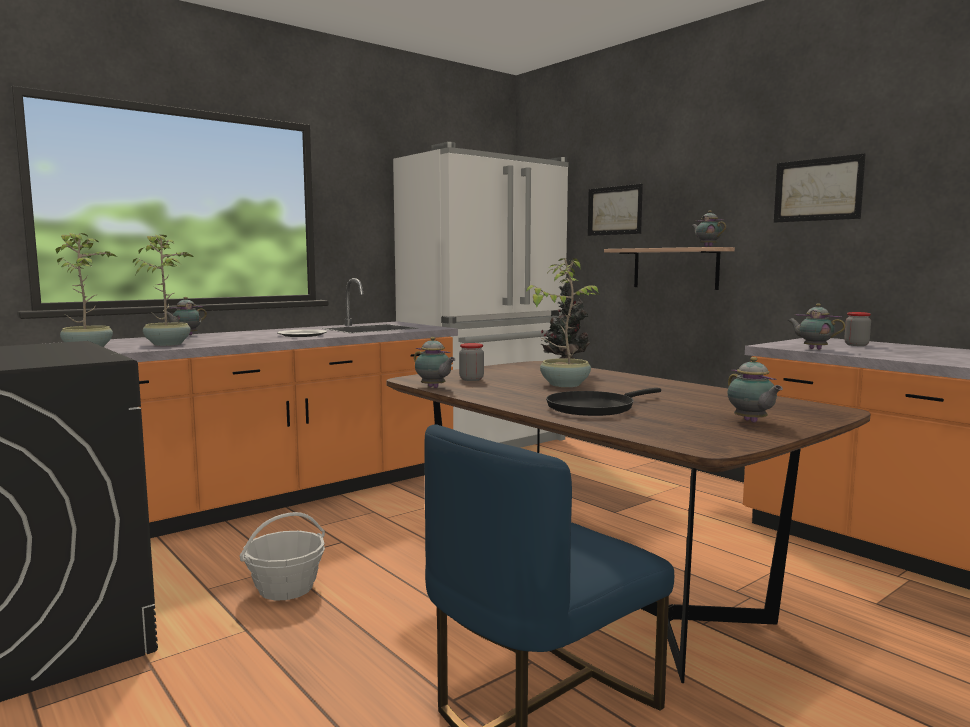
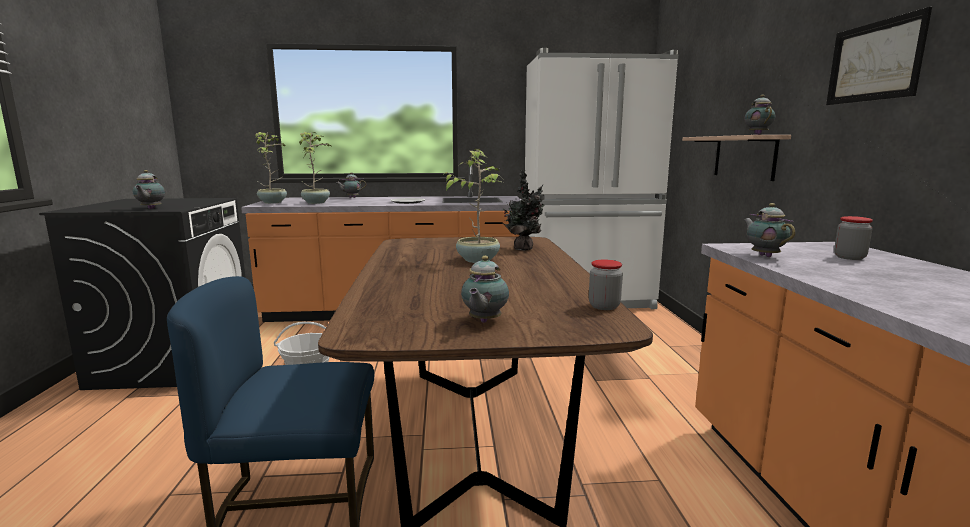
camera: 35 degrees right, 5 degrees up
(434, 387) = (387, 249): teapot -> teapot (150, 209)
(471, 379) = (434, 246): jar -> jar (604, 306)
(594, 408) = (418, 283): black frying pan -> none
(614, 210) = (708, 99): picture -> none

